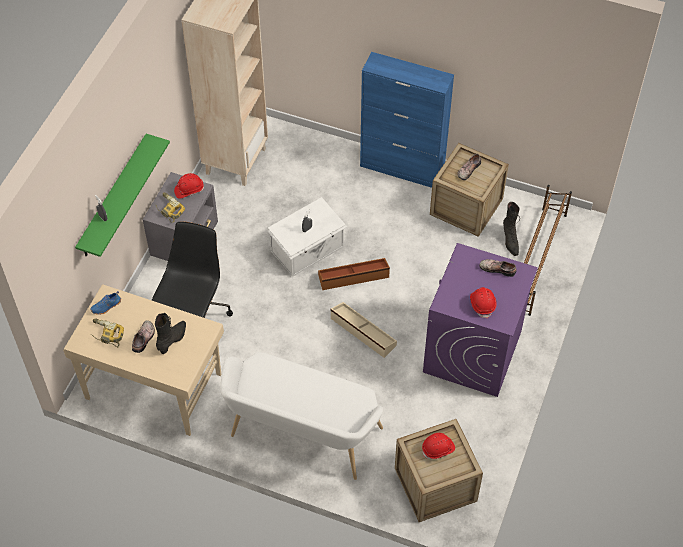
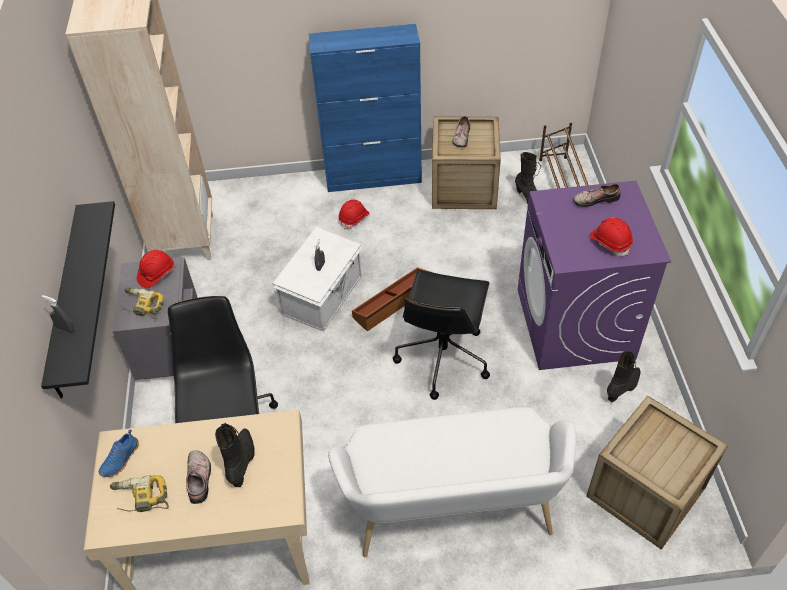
camera: 25 degrees left, 5 degrees down
(113, 197) = (67, 302): green shelf -> black shelf
(362, 332) = (443, 357): beige storage box -> black office chair
(438, 449) = (655, 442): red hard hat -> red hard hat (354, 218)
(472, 412) = (623, 388): none -> black boot

